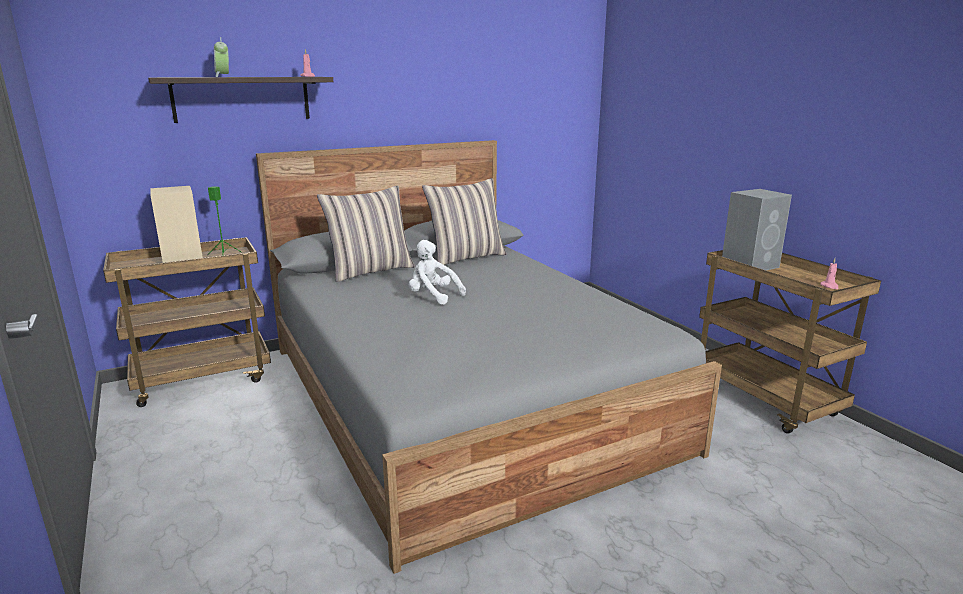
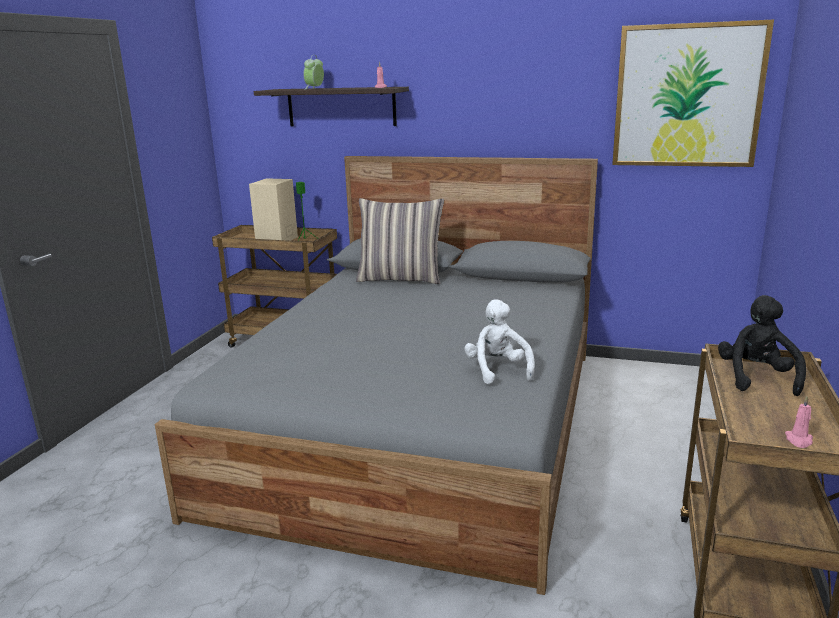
camera: 45 degrees right, 0 degrees up
(433, 296) = (388, 313): white plush toy -> white plush toy (497, 370)
(466, 257) = (505, 286): pillow -> none
(548, 88) = (687, 96): none -> picture
(750, 265) = (756, 378): grey speaker -> black plush toy

